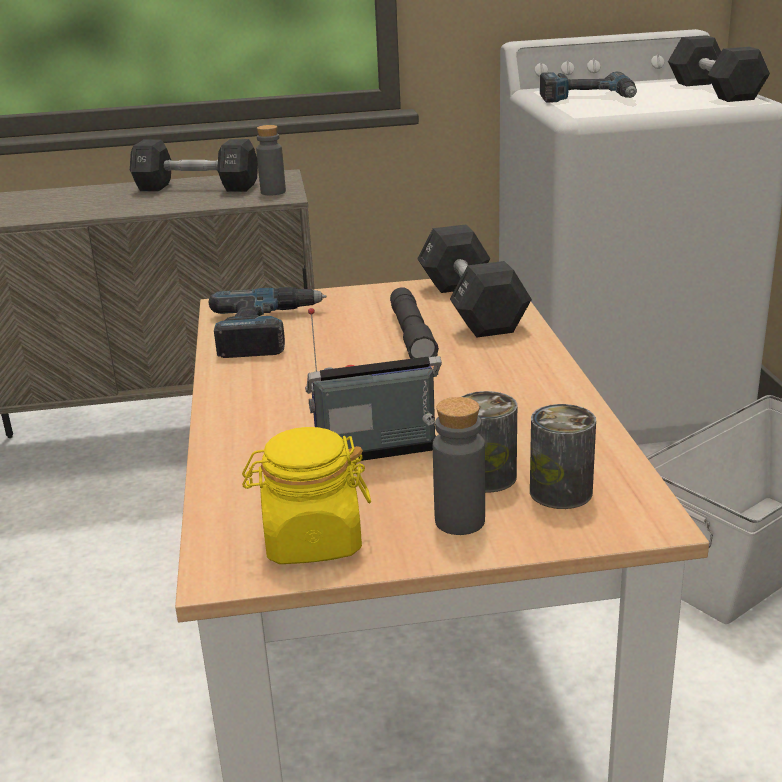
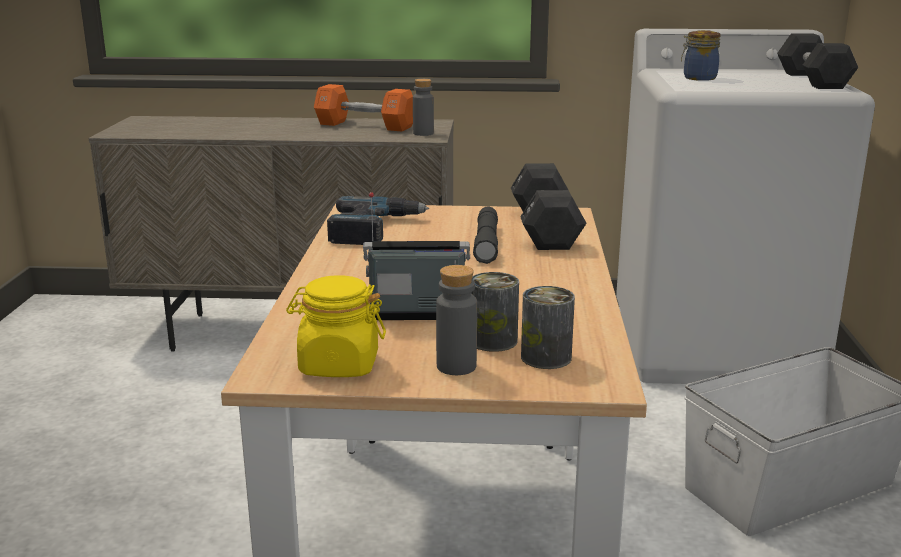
camera: 10 degrees right, 5 degrees down
(197, 188) = (365, 125): black dumbbell -> orange dumbbell
(588, 98) = (698, 78): power drill -> jar

